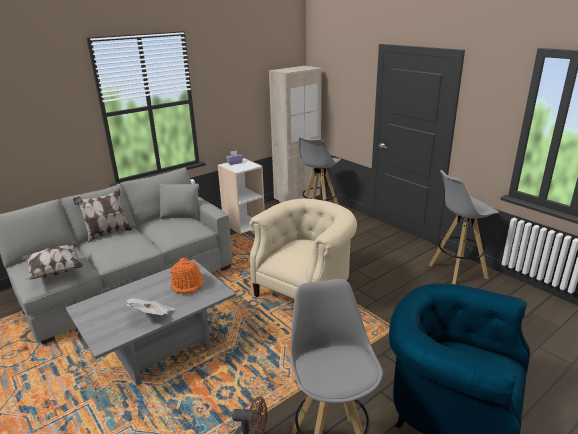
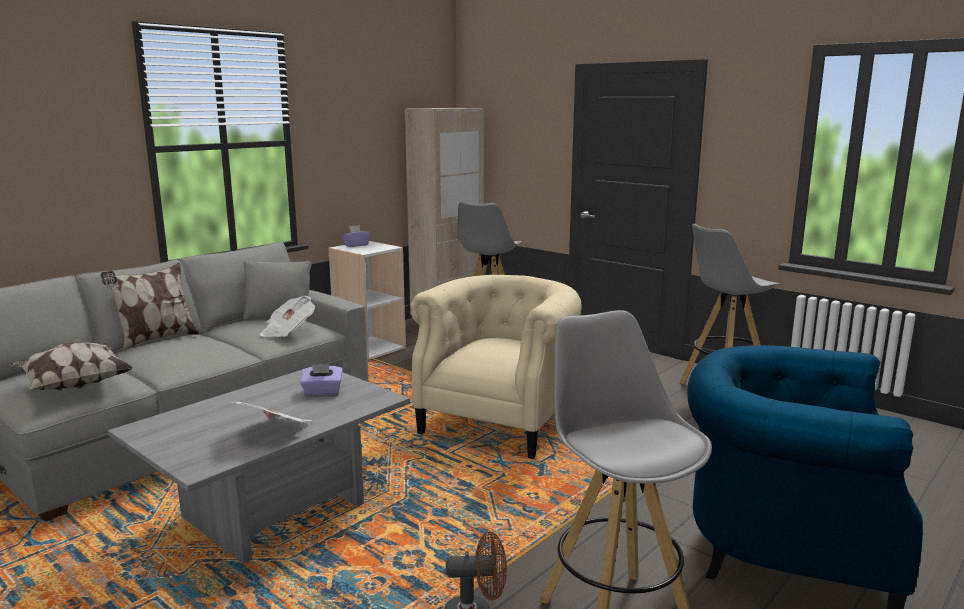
camera: 10 degrees left, 10 degrees down
(181, 230) = (288, 331): none -> newspaper
(187, 284) = (322, 392): orange hat -> purple tissue box

